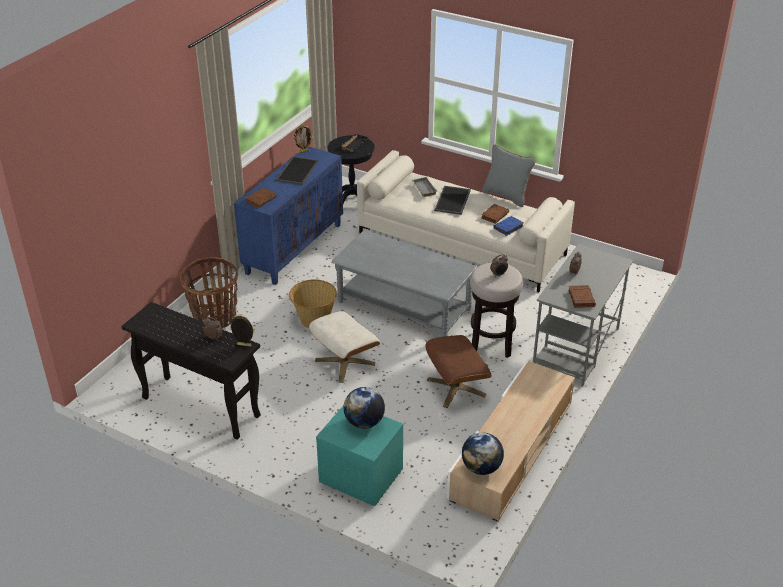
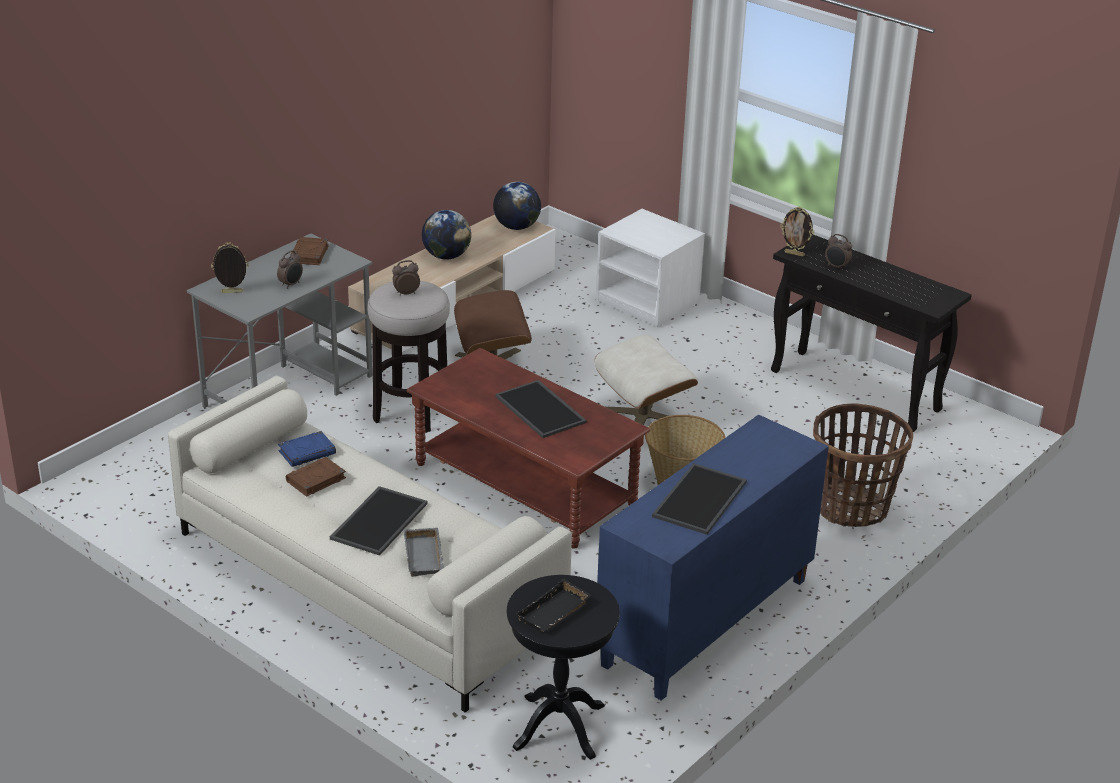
camera: 170 degrees left, 5 degrees down
(261, 199) = (775, 445): brown book -> none
(303, 151) = (681, 546): picture frame -> picture frame (232, 292)
(360, 476) = (649, 302): turquoise nightstand -> white nightstand
(364, 422) = (644, 237): globe -> globe (446, 256)
(395, 262) = (542, 409): none -> tray
(404, 306) = (524, 484): grey coffee table -> brown coffee table
(506, 196) = (264, 520): grey pillow -> none

